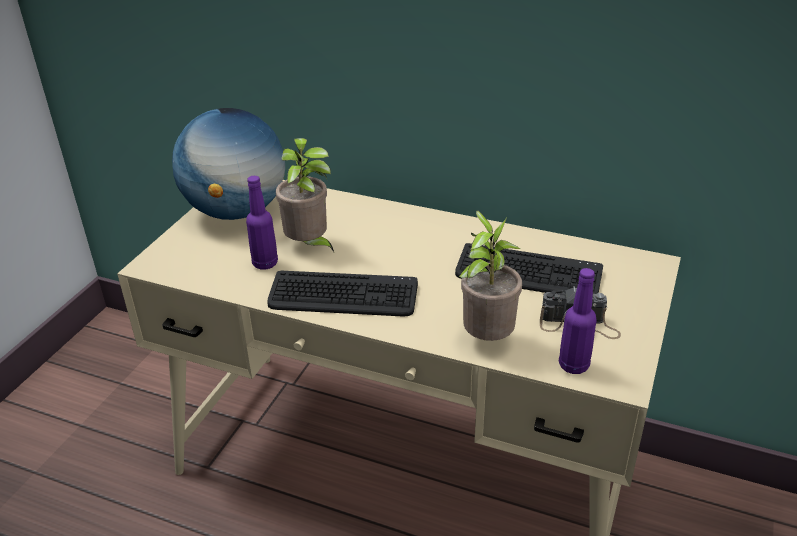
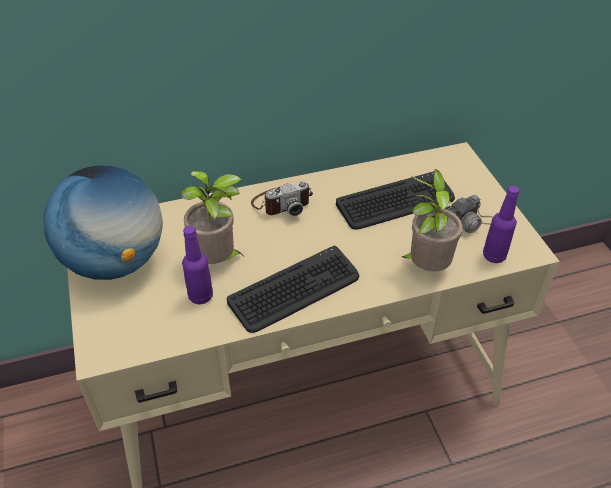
camera: 40 degrees left, 10 degrees up
(417, 228) = (282, 203): none -> camera

